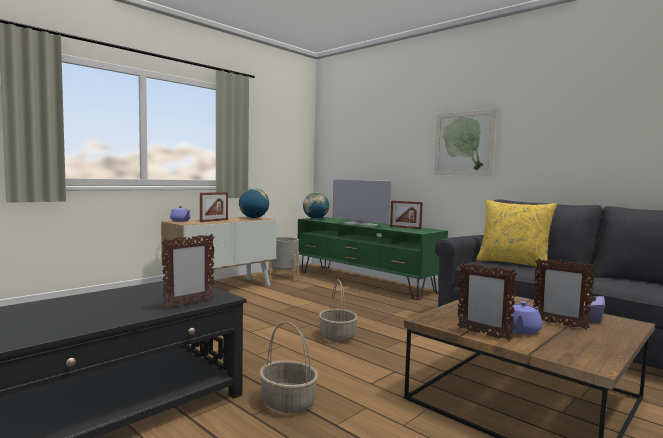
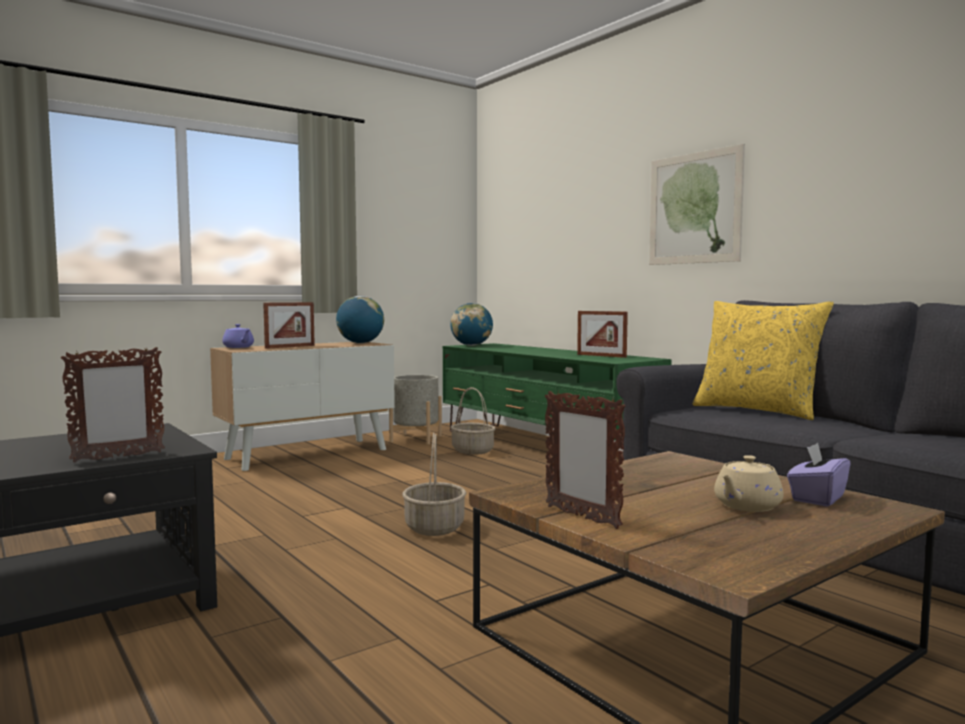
camera: 10 degrees right, 0 degrees up
(287, 402) = (277, 622): basket -> basket (472, 451)
(361, 224) = (533, 352): television -> none
(521, 330) = (659, 514): purple teapot -> none
(559, 324) = (746, 506): picture frame -> beige teapot

